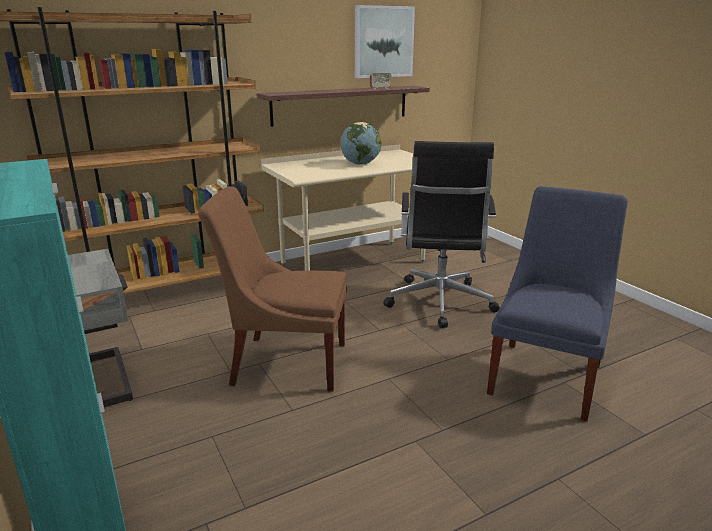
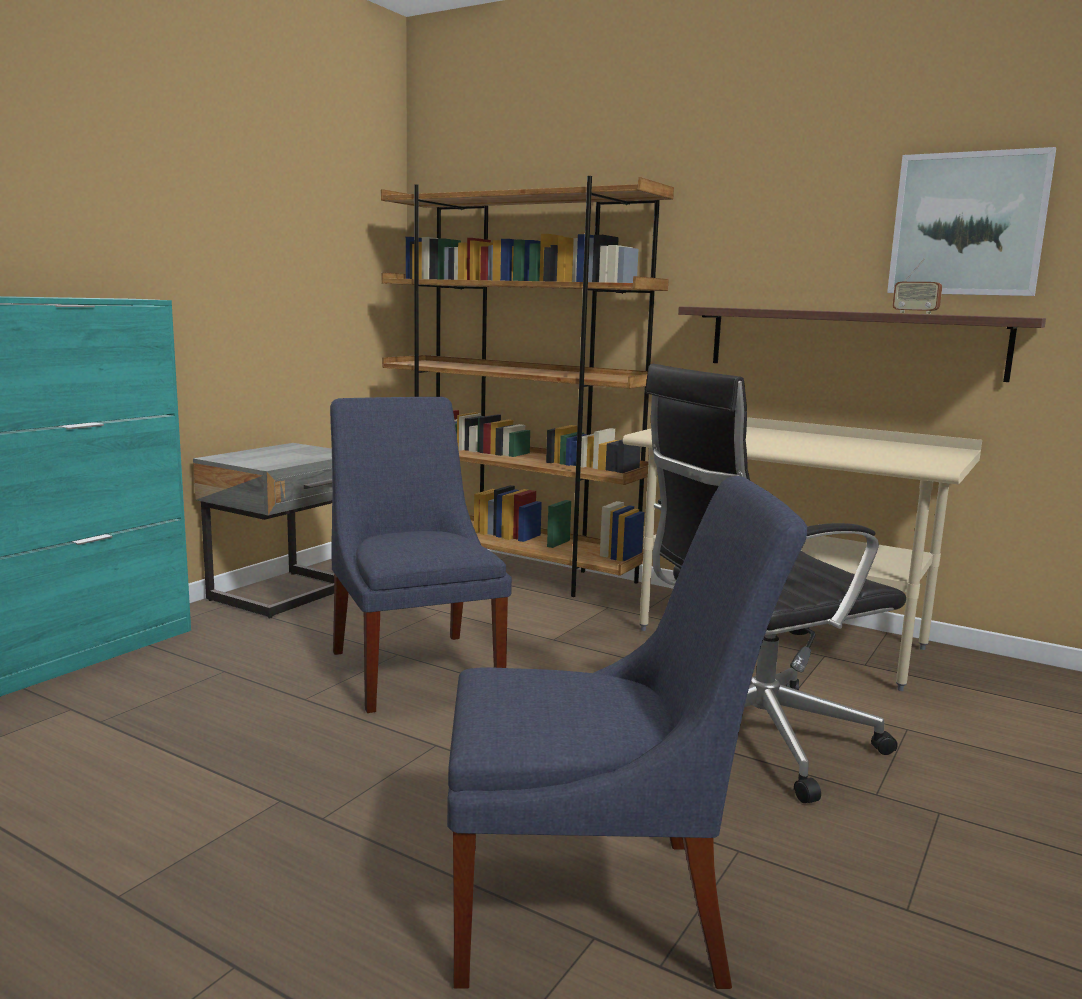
camera: 60 degrees right, 10 degrees down
(284, 362) = (415, 667): brown chair -> blue chair
(360, 163) = (806, 444): globe -> none

